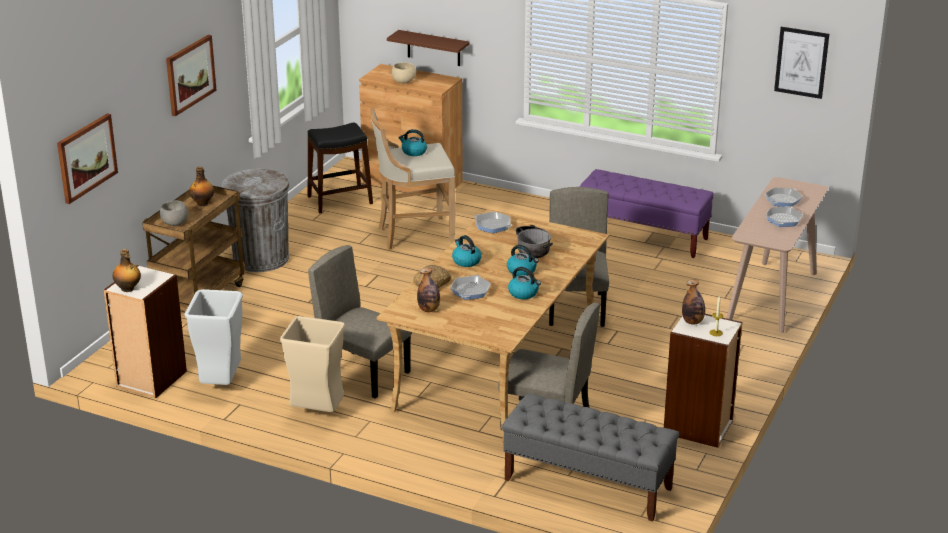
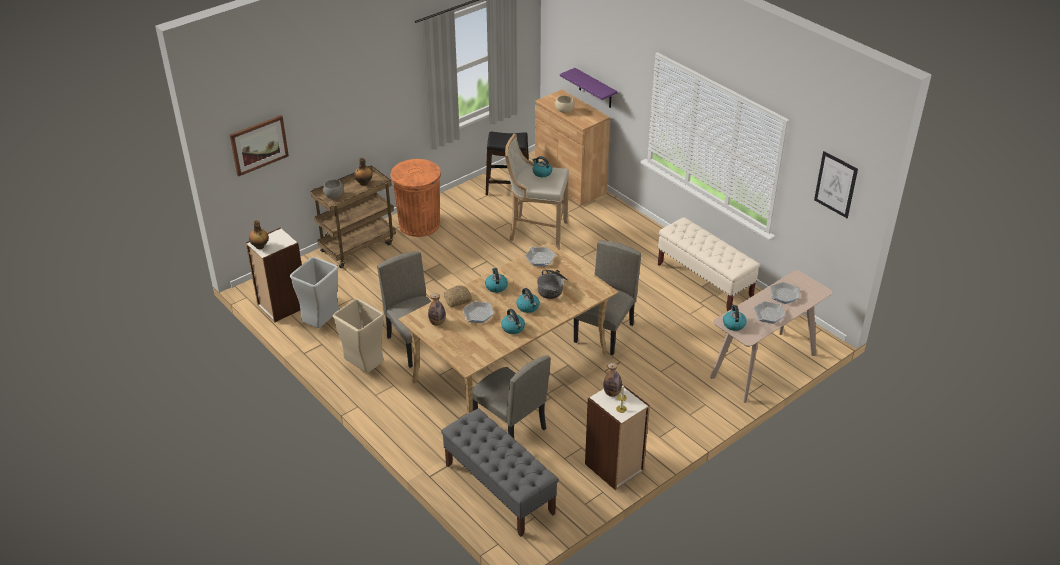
camera: 25 degrees right, 10 degrees up
(190, 74) = (369, 88): picture -> none
(261, 258) = (419, 224): grey trash can -> orange trash can
(433, 48) = (595, 88): brown shelf -> purple shelf
(643, 237) = (704, 281): purple bench -> beige bench
(756, 236) = (733, 324): none -> kettle

